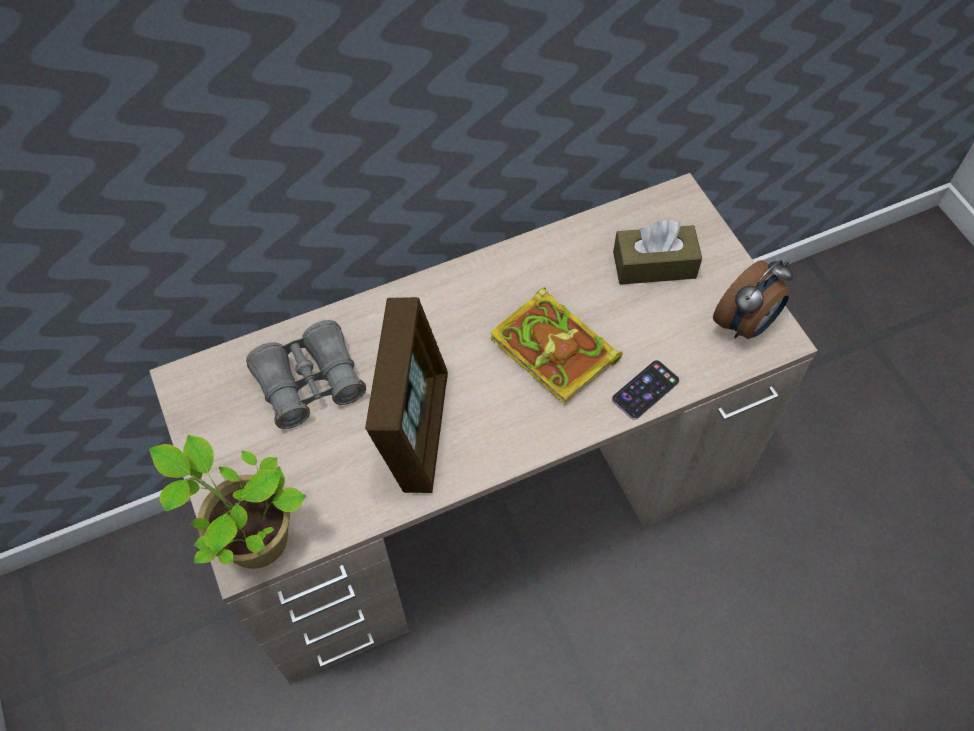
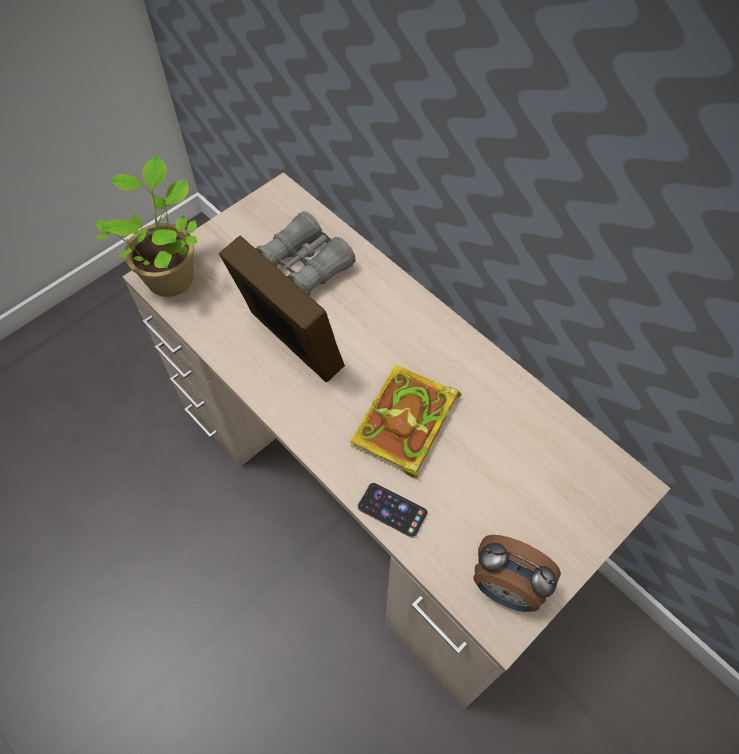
camera: 70 degrees right, 0 degrees up
(415, 429) = (290, 345): picture frame -> picture frame turned 120 degrees counterclockwise
(654, 265) = (536, 482): brown tissue box -> none

